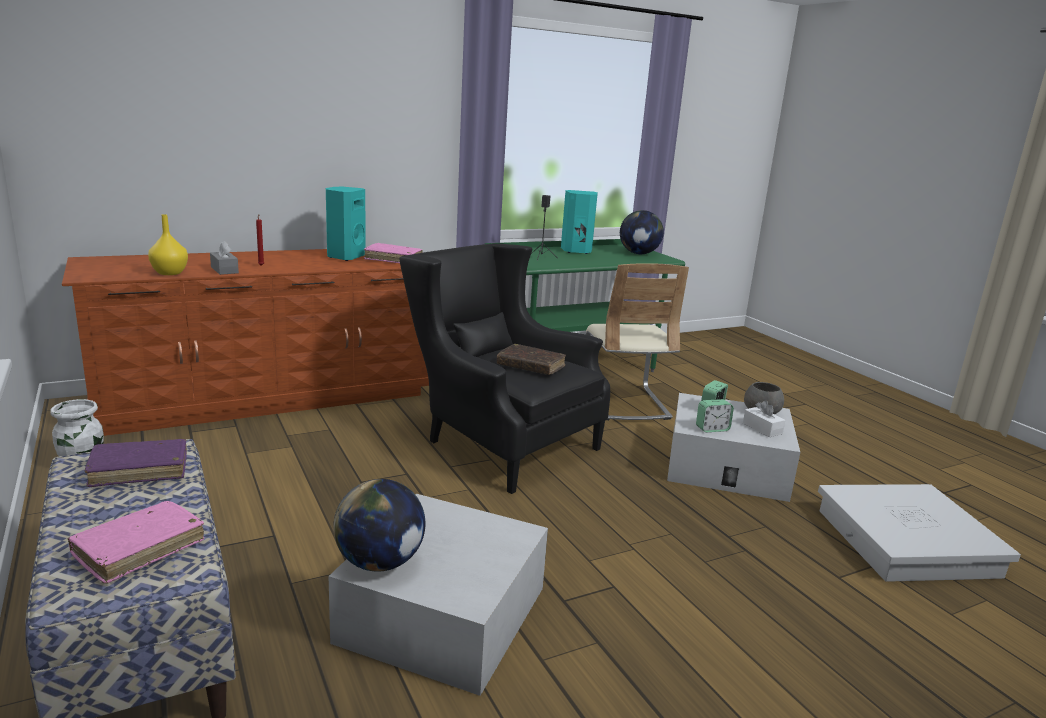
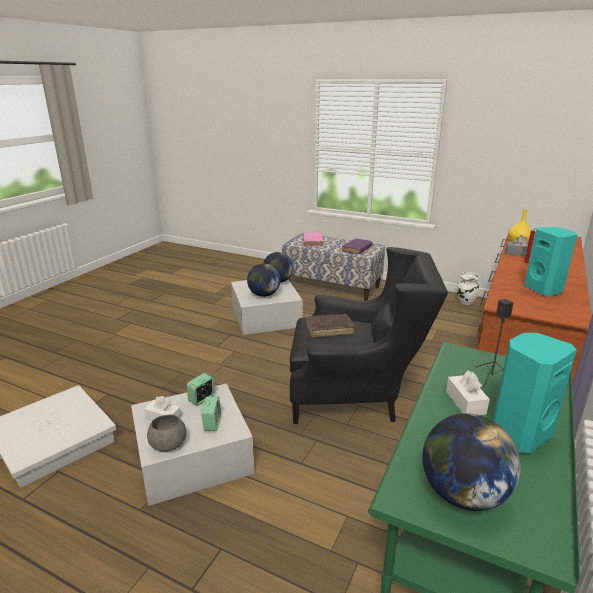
camera: 145 degrees right, 5 degrees up
(393, 259) = (522, 301): pink book -> none
(466, 537) = (264, 295): none -> globe
(579, 259) = (465, 402): none -> white tissue box
(624, 403) = (334, 506): beige chair -> none

